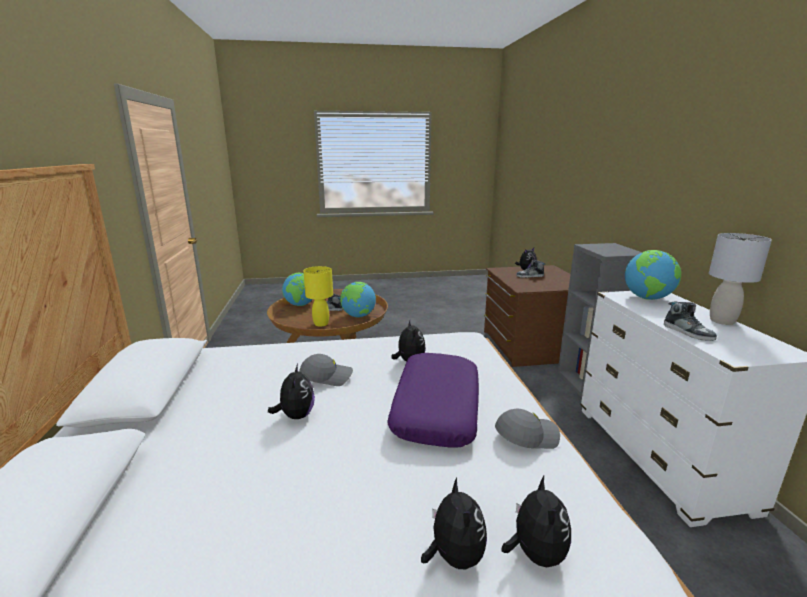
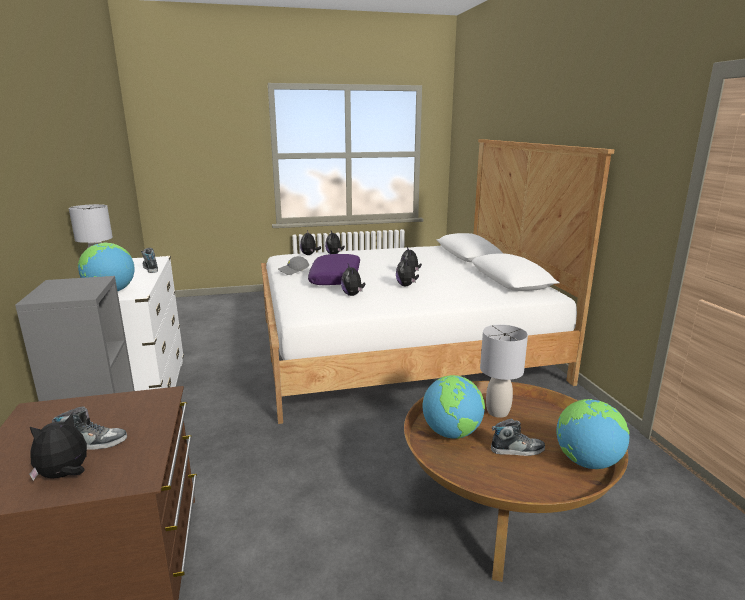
camera: 175 degrees right, 0 degrees up
(321, 324) = (497, 412): yellow table lamp -> grey table lamp
(327, 376) = (406, 285): grey cap -> plush toy

